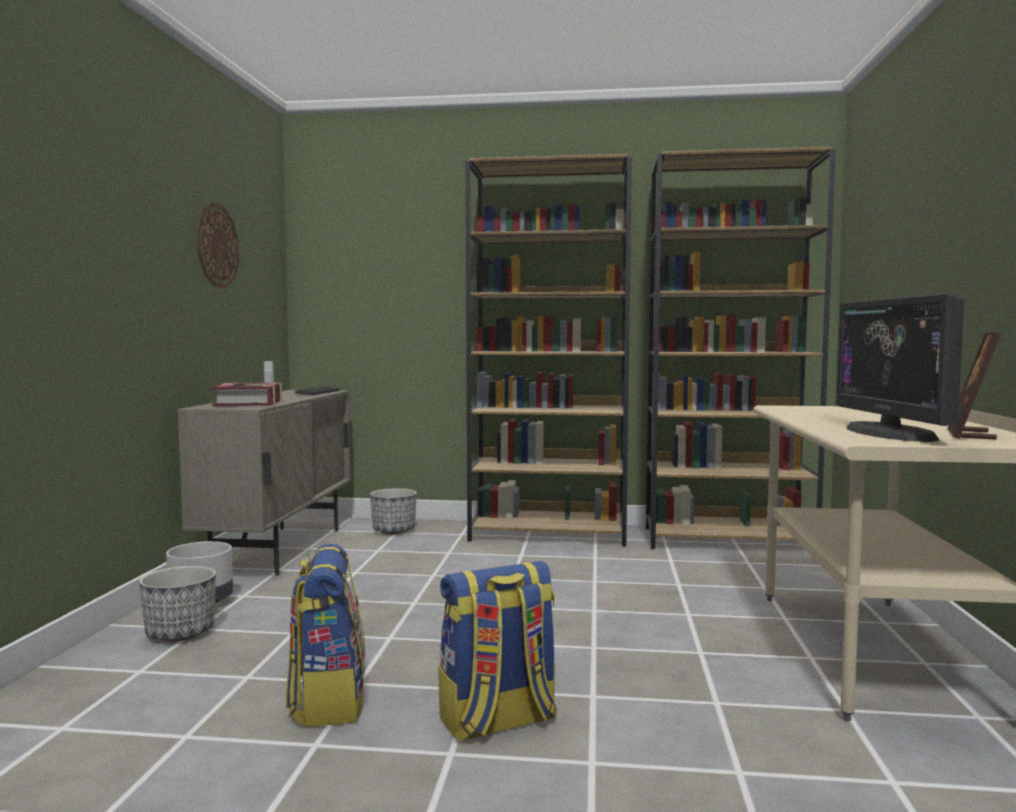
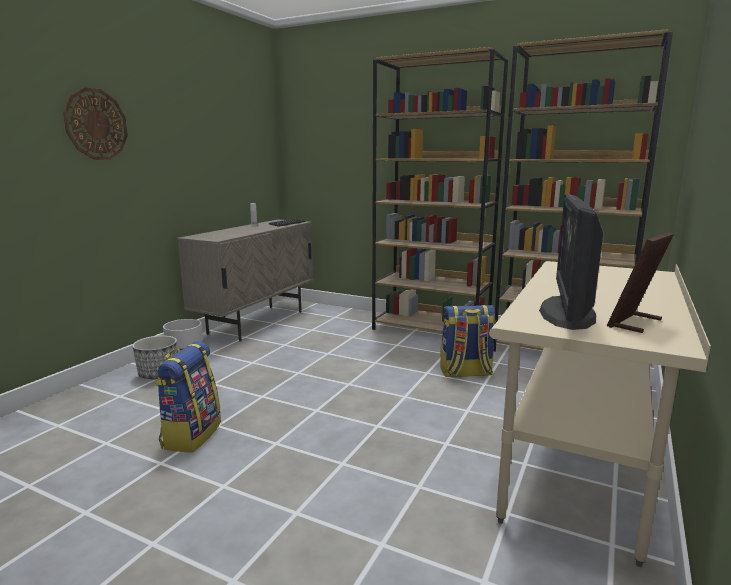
camera: 20 degrees right, 10 degrees up
(217, 245) = (211, 129): wall clock -> wall clock (96, 124)
(249, 403) = (225, 234): book -> none
(394, 530) = (334, 315): planter -> none
(497, 721) = (268, 470): backpack -> backpack (465, 373)

